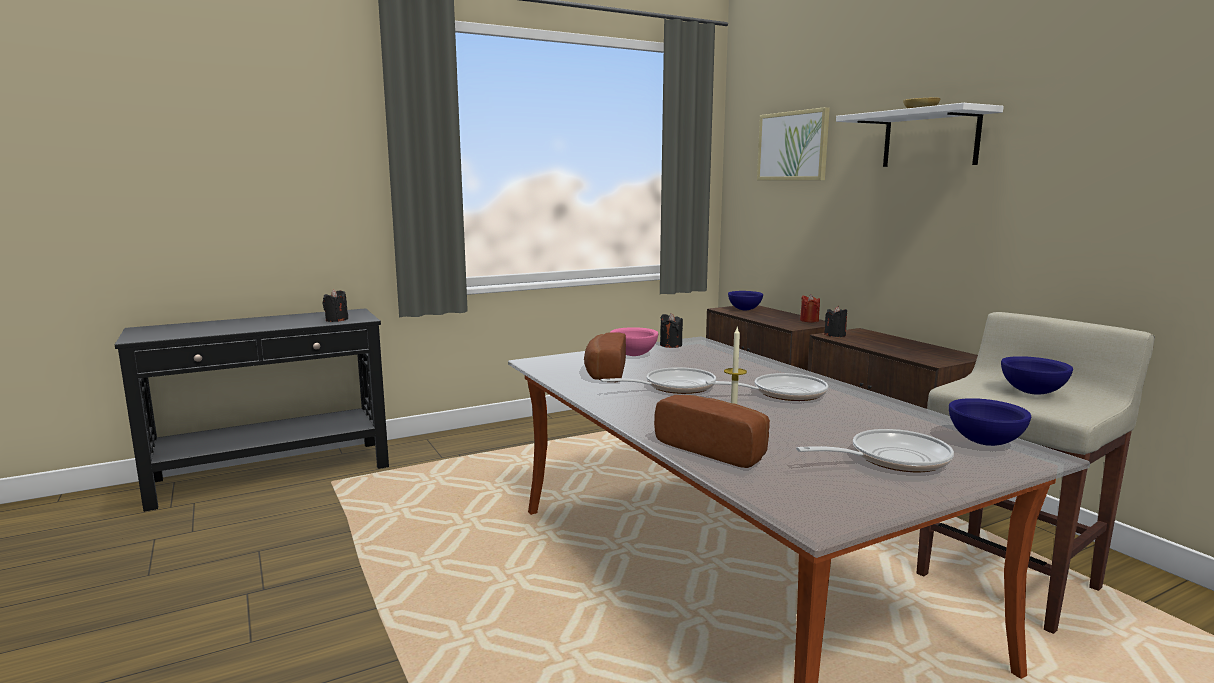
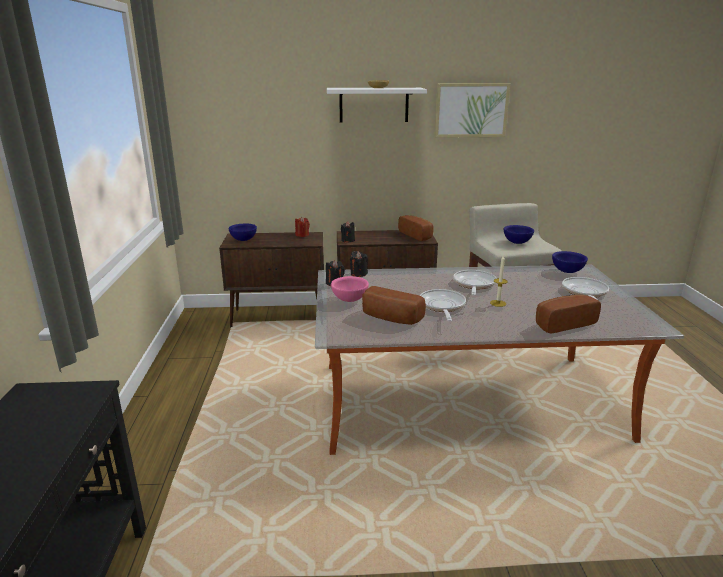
camera: 65 degrees left, 10 degrees up
(336, 320) = (70, 409): black candle -> black candle (358, 274)
(793, 146) = (248, 104): picture -> picture (471, 110)
(943, 356) = (417, 235): none -> bread

